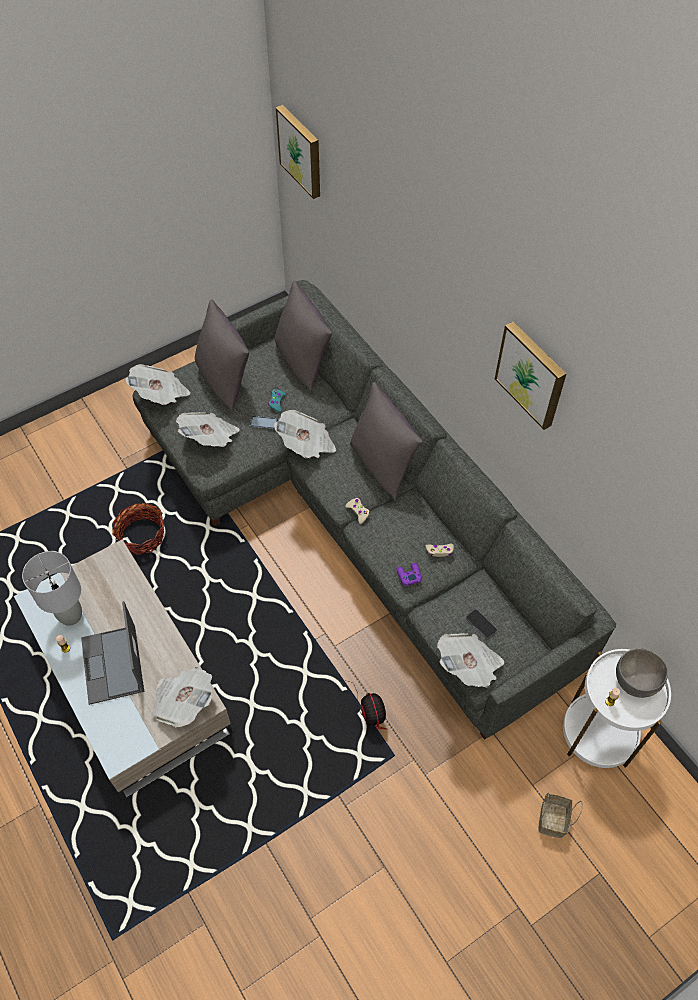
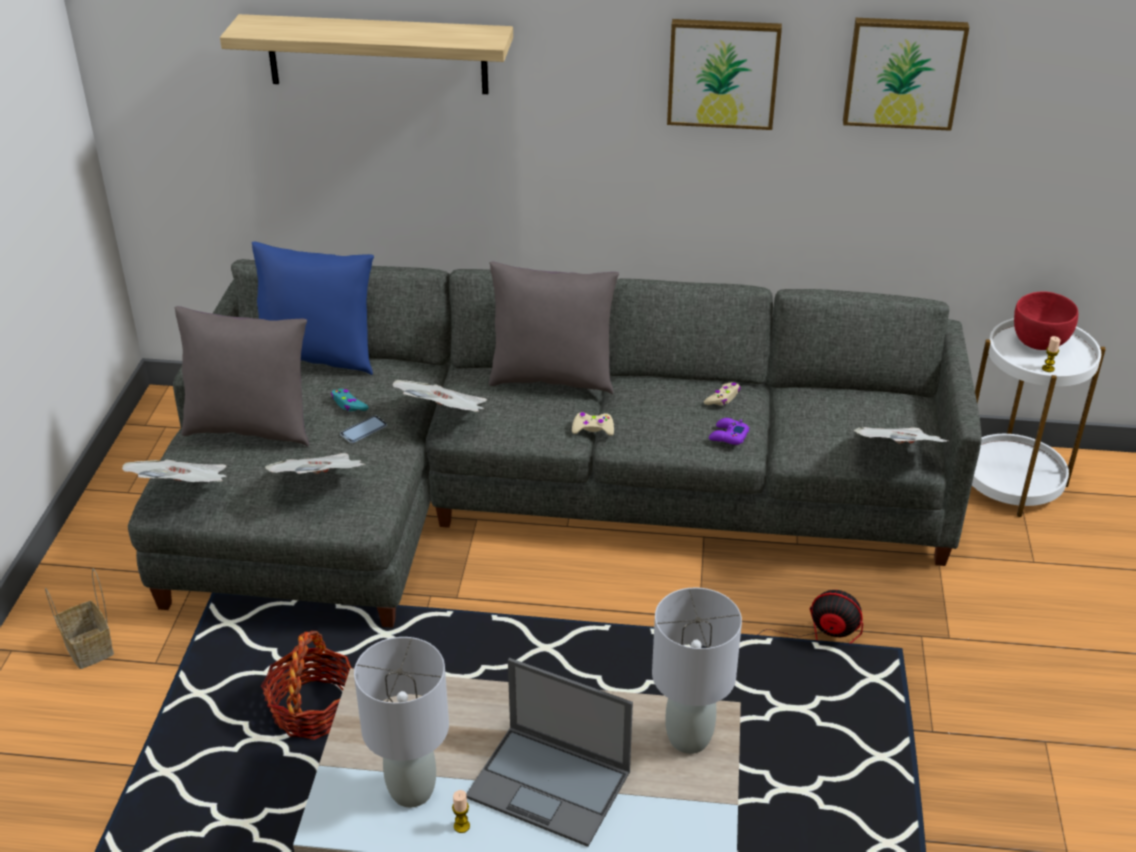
camera: 50 degrees left, 20 degrees down
(183, 702) = (688, 739): newspaper -> grey table lamp
(301, 151) = (166, 61): picture -> picture (903, 72)
(303, 362) = (318, 358): grey pillow -> blue pillow
(381, 221) = (377, 54): none -> shelf
(481, 624) = (851, 419): phone -> none
(553, 821) = (1091, 571): basket -> basket (90, 648)
(635, 682) = (1039, 343): grey bowl -> red bowl

